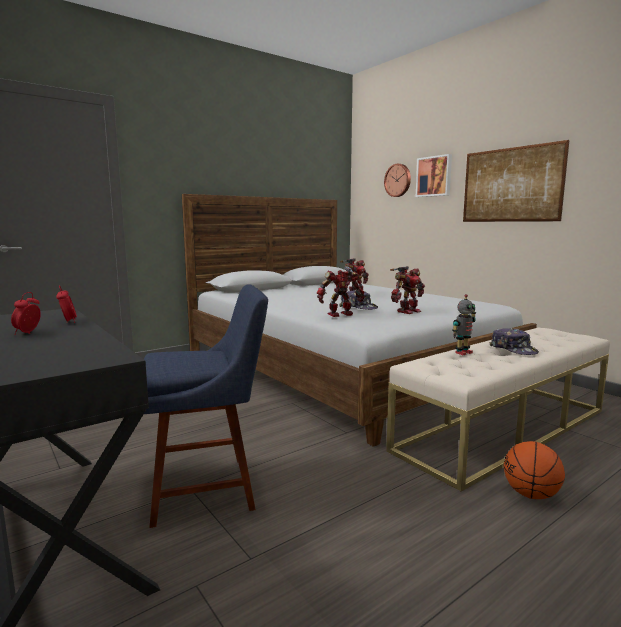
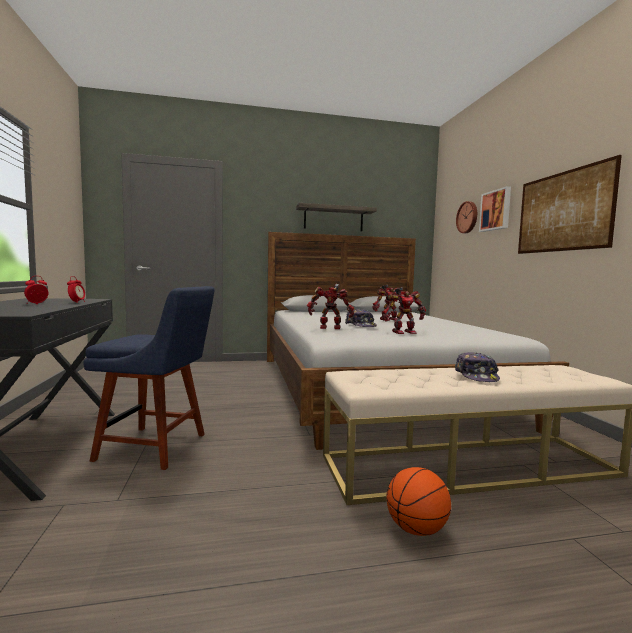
camera: 25 degrees right, 5 degrees down
(253, 177) = (333, 219): none -> shelf
(462, 352) = (413, 371): toy robot -> none

